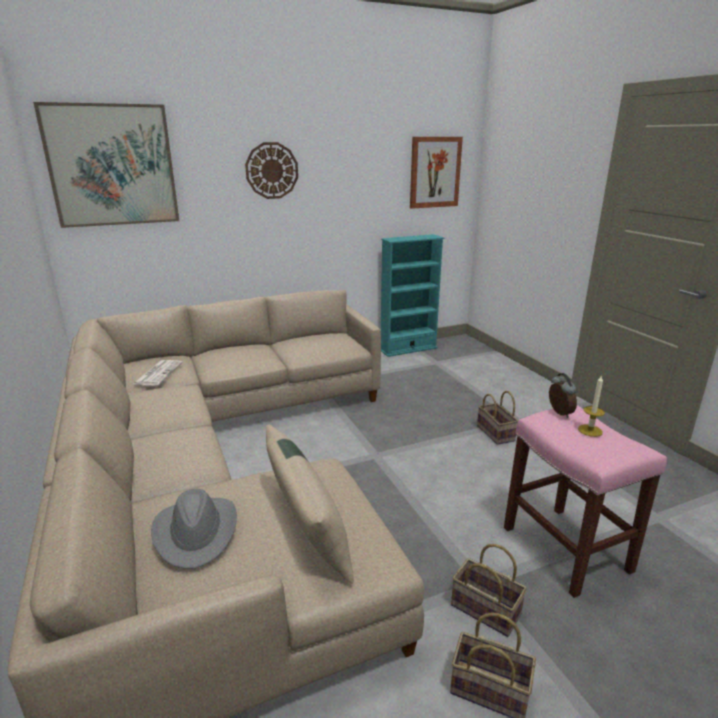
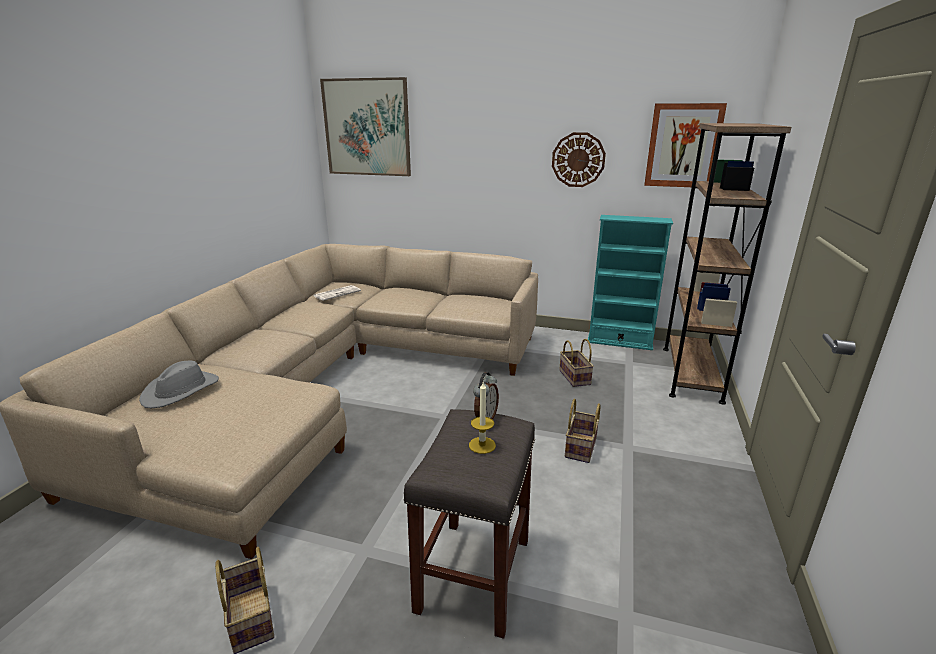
camera: 40 degrees right, 0 degrees up
(272, 170) = (492, 136): wall clock -> wall clock (578, 160)
(307, 528) = (232, 420): beige pillow -> none
(481, 356) = (691, 373): none -> brown bookcase
(483, 610) = (334, 567): basket -> basket (573, 377)
(563, 548) = (474, 572): pink stool -> grey stool

